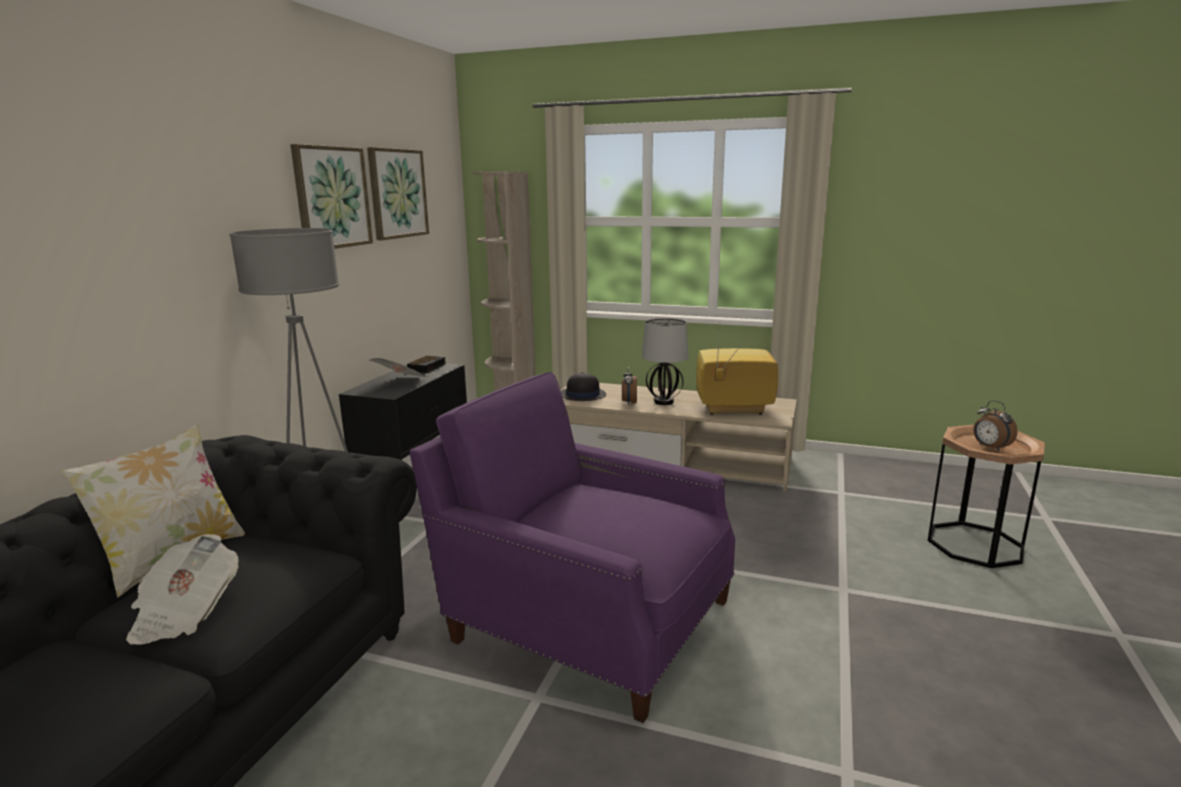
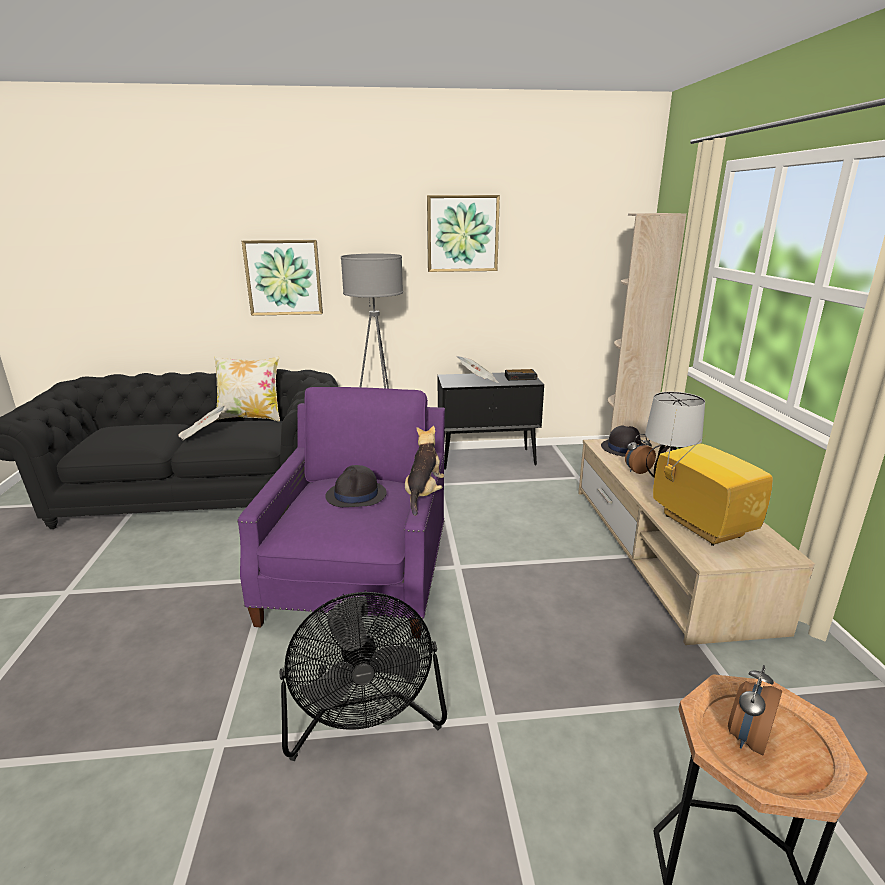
camera: 65 degrees right, 5 degrees up
(397, 193) = (544, 231): picture -> picture (283, 277)
(604, 505) = (356, 495): none -> black hat
(659, 463) = (424, 494): none -> plush toy
(830, 662) = (358, 719): none -> black fan

